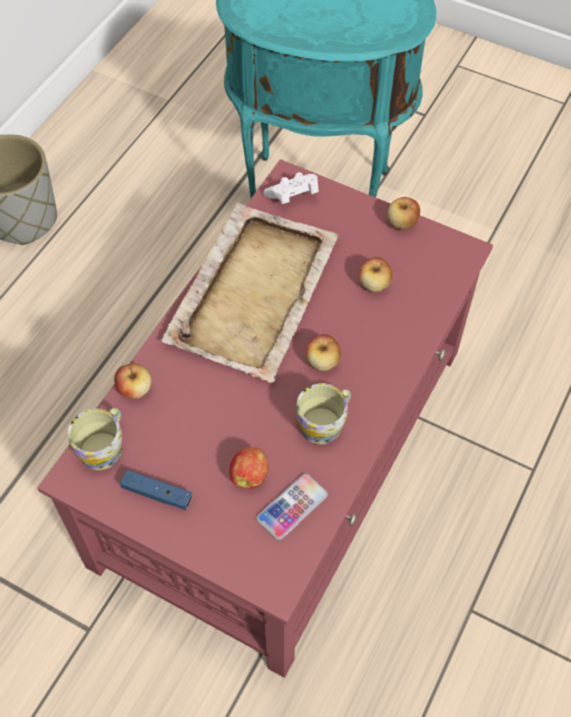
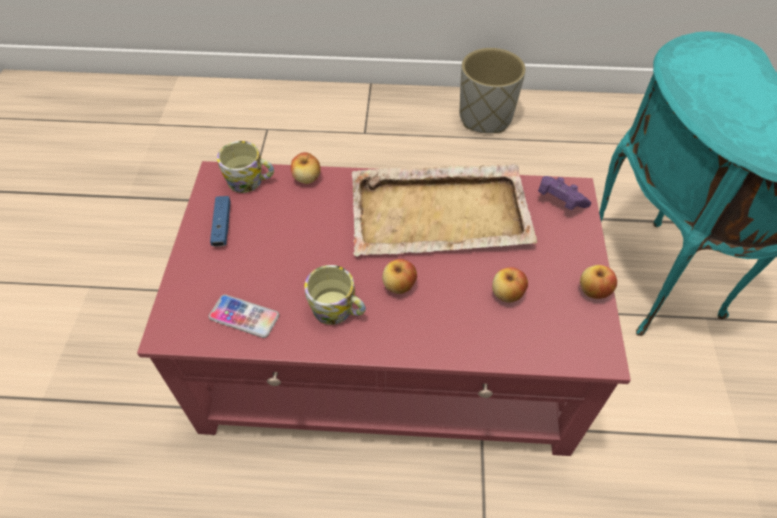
camera: 65 degrees right, 5 degrees down
(250, 475) = (262, 276): apple -> none
(293, 196) = (559, 201): white game controller -> purple game controller

